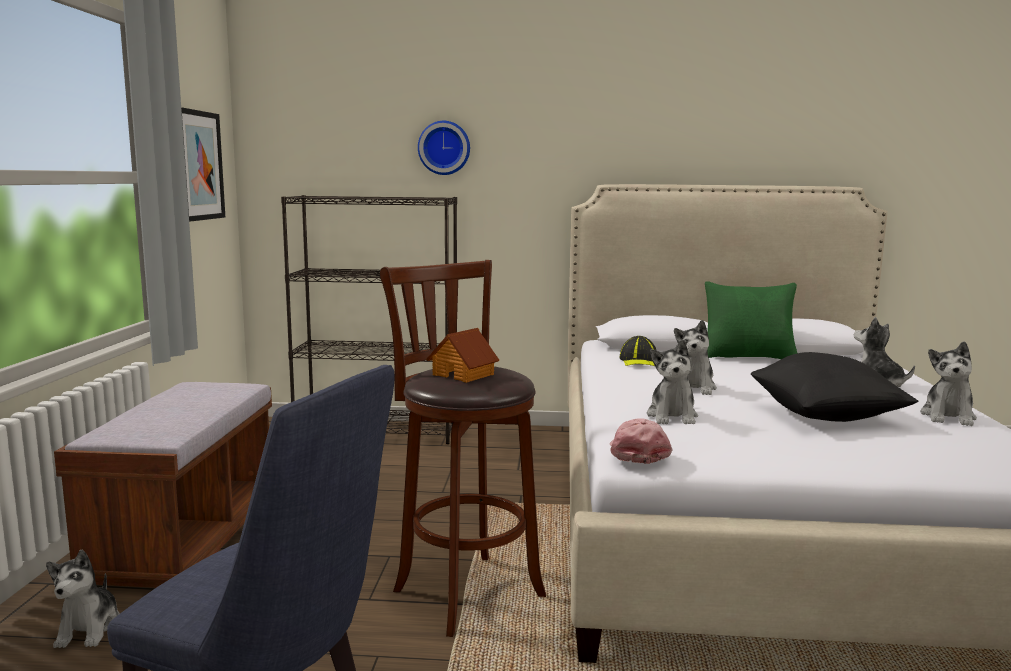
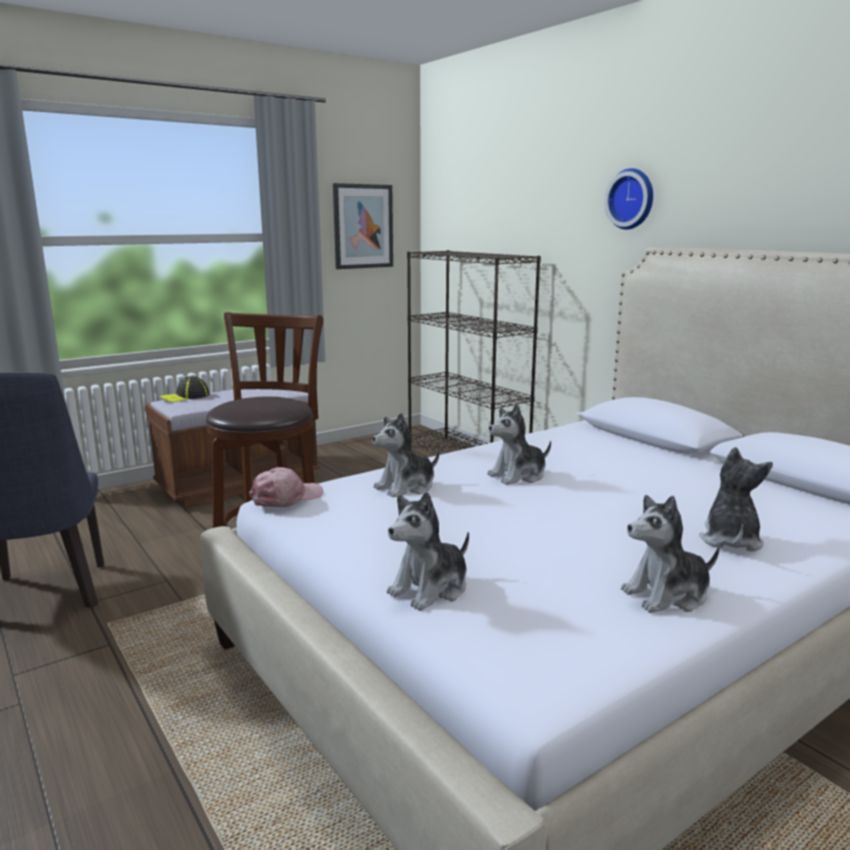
camera: 50 degrees right, 5 degrees up
(89, 629) = (125, 508): plush toy -> plush toy (430, 589)
(444, 148) = (539, 207): wall clock -> wall clock (632, 199)
(464, 374) = (251, 403): toy house -> none
(639, 361) = (569, 443): cap -> cap (185, 397)
(749, 357) = (703, 470): green pillow -> none
(825, 417) = (531, 539): black pillow -> none

